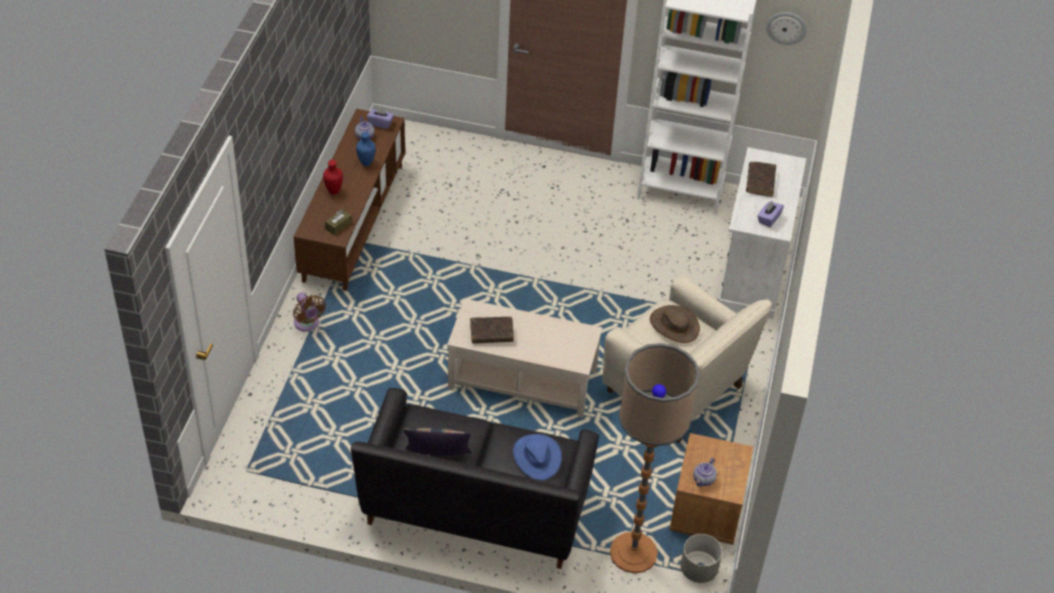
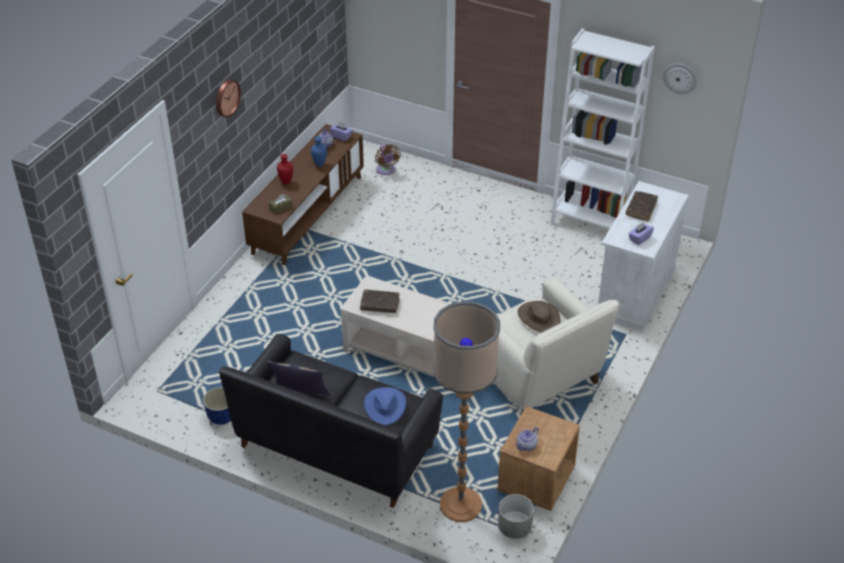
camera: 15 degrees right, 5 degrees down
(278, 111) = (226, 97): none -> wall clock
(307, 324) = (245, 286): brown fan -> brown fan (386, 170)
(332, 492) = (221, 417): none -> planter

